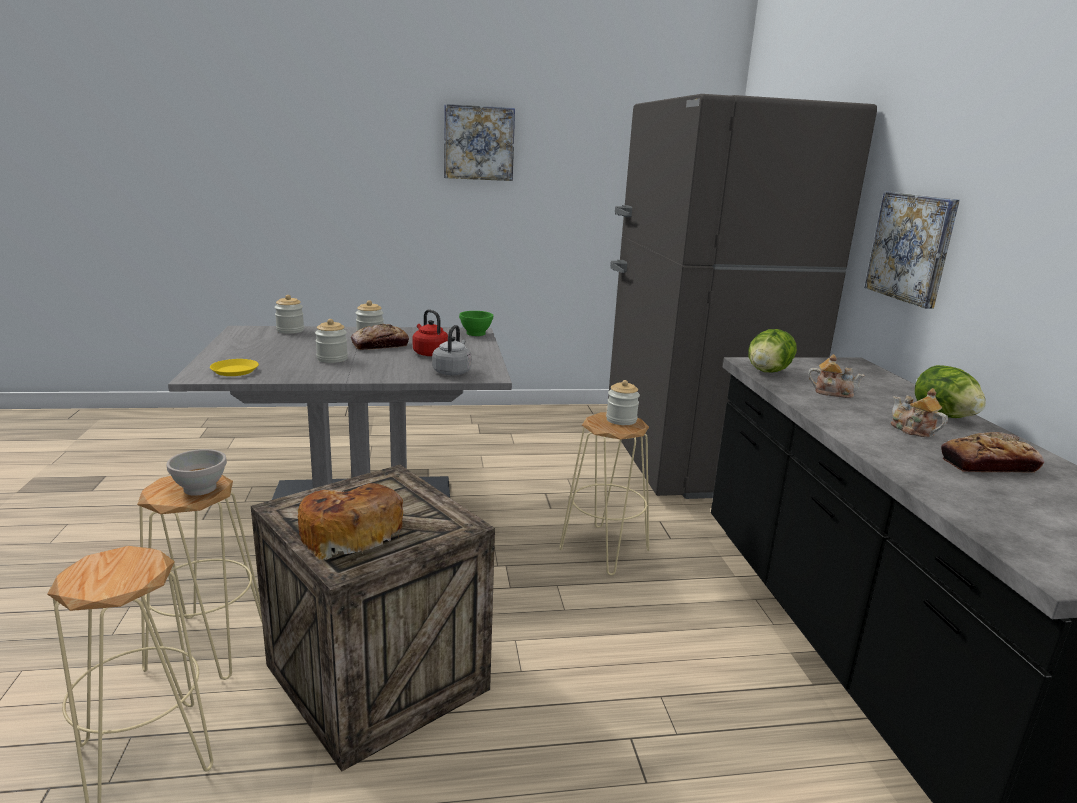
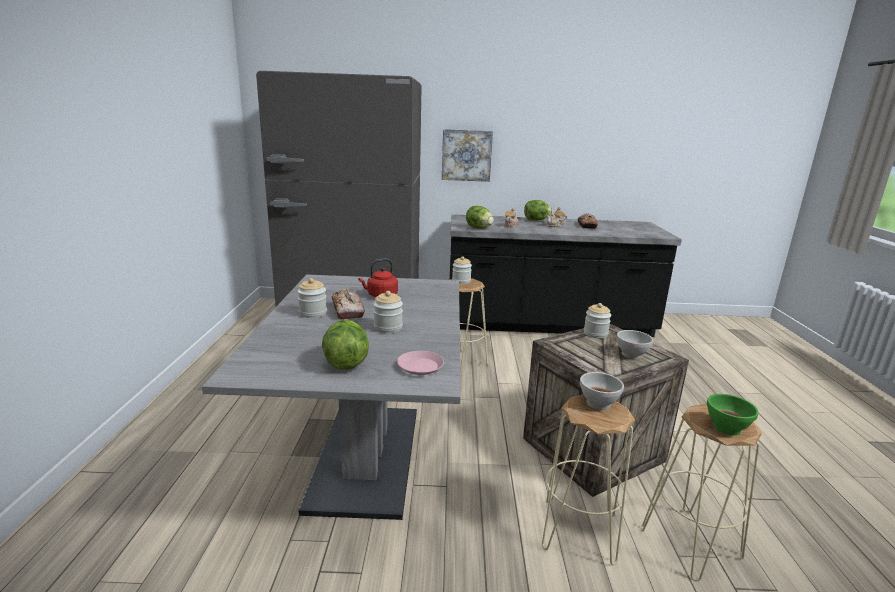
camera: 80 degrees left, 0 degrees up
(234, 371) = (420, 366): yellow plate -> pink plate
(252, 351) = (345, 363): none -> lettuce
(290, 330) = (262, 347): jar -> jar (595, 333)
(349, 533) = (632, 355): bread -> white bowl
(452, 372) = (433, 292): grey kettle -> none
(475, 333) = (324, 279): green bowl -> green bowl (726, 428)
(478, 143) = (120, 105): picture -> none

